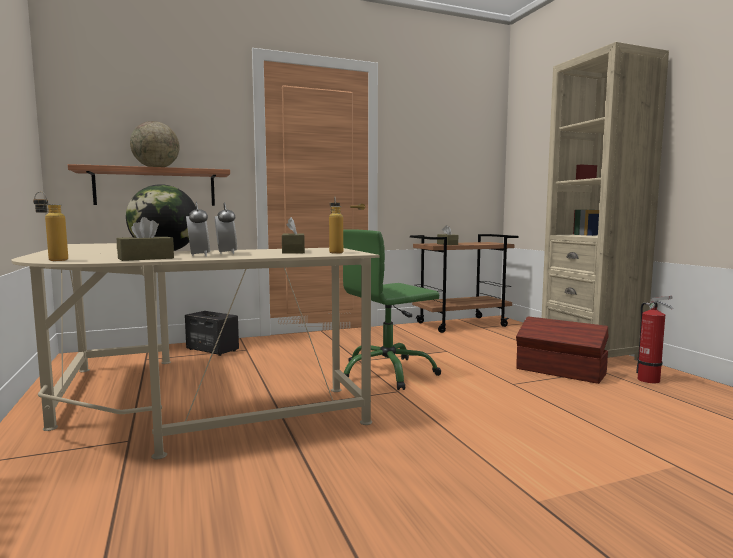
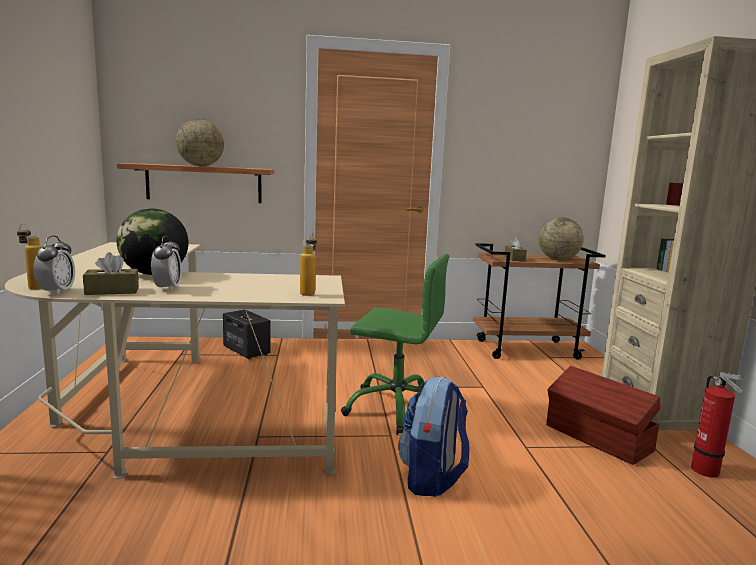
camera: 15 degrees right, 5 degrees up
(226, 253) = (201, 284): alarm clock -> alarm clock (57, 292)
(293, 251) = (271, 286): brown tissue box -> none
(387, 373) = (397, 408): green office chair -> green office chair turned 150 degrees counterclockwise
(457, 413) = (432, 478): none -> backpack
(480, 243) = (558, 259): none -> globe

